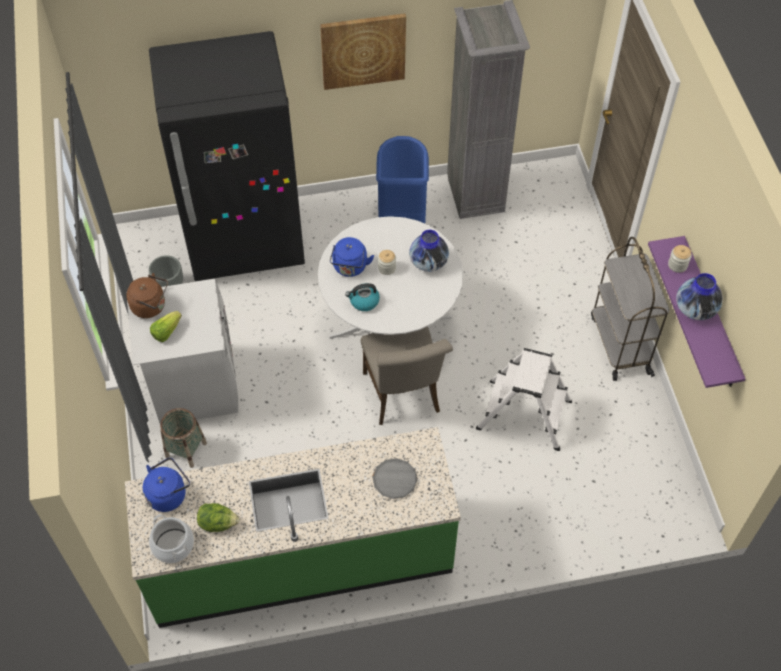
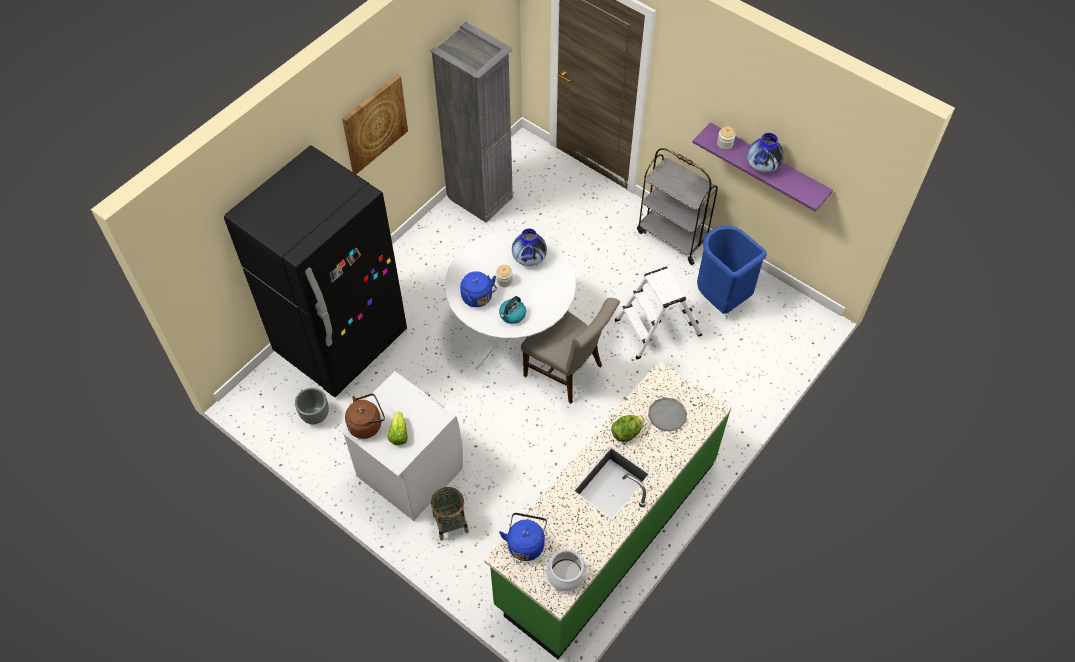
camera: 40 degrees left, 0 degrees up
(218, 523) = (581, 535): lettuce -> lettuce (626, 432)
(401, 217) = (443, 248): blue trash can -> blue trash can (721, 298)

